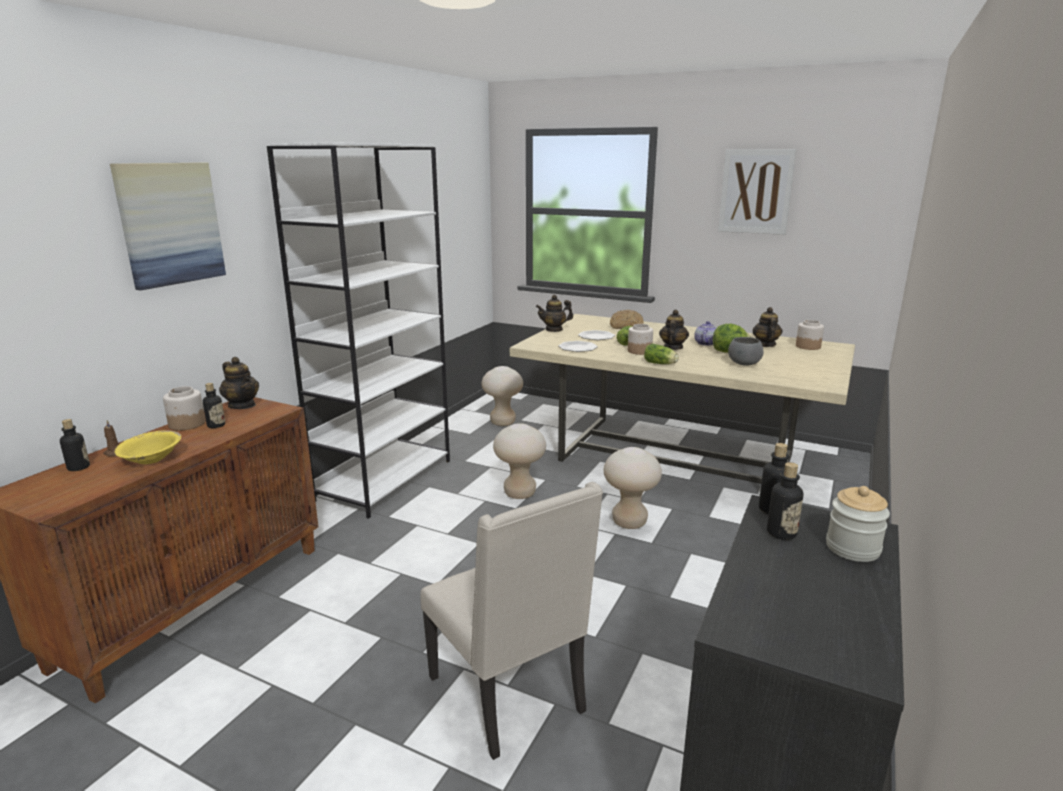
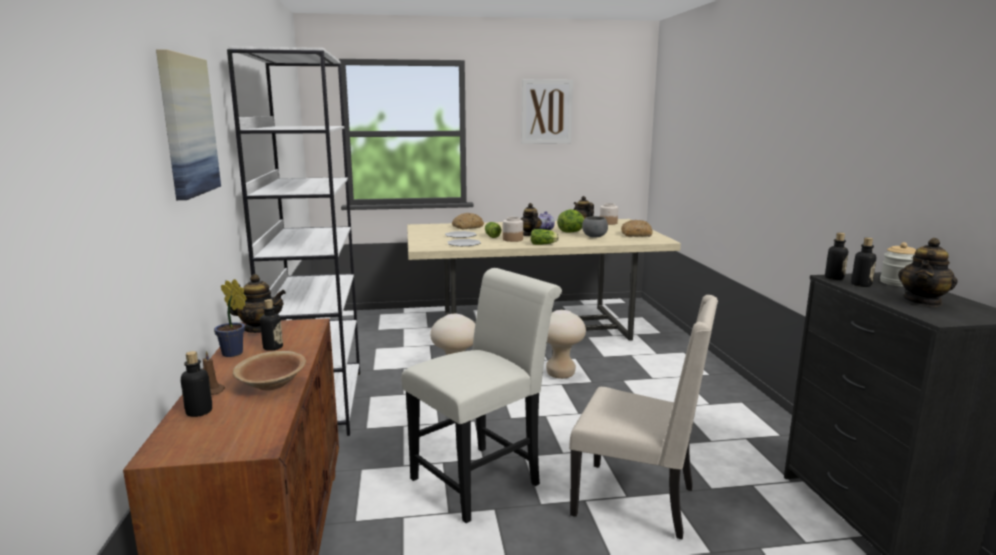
camera: 35 degrees left, 5 degrees down
(151, 459) = (271, 384): yellow bowl -> brown bowl
(186, 424) = (234, 354): jar -> potted plant
(411, 603) = (482, 478): none -> white chair
(503, 422) = (365, 334): beige stool -> none
(554, 329) = (417, 236): teapot -> teapot (923, 301)
(808, 371) = (636, 235): none -> bread

